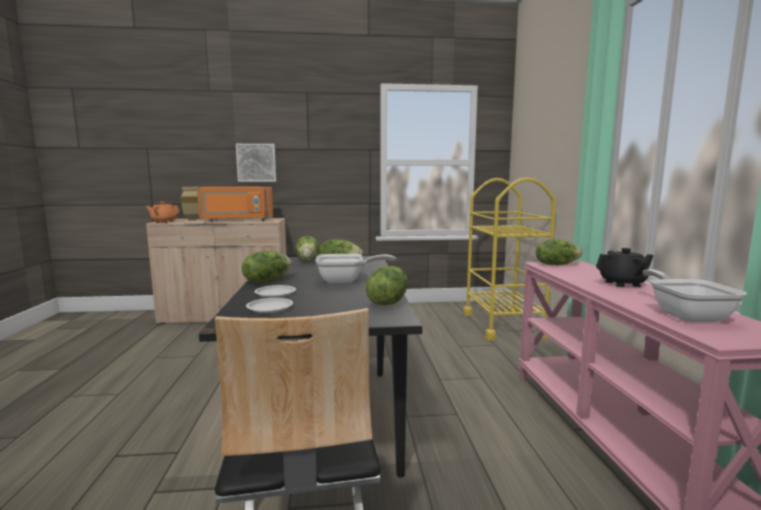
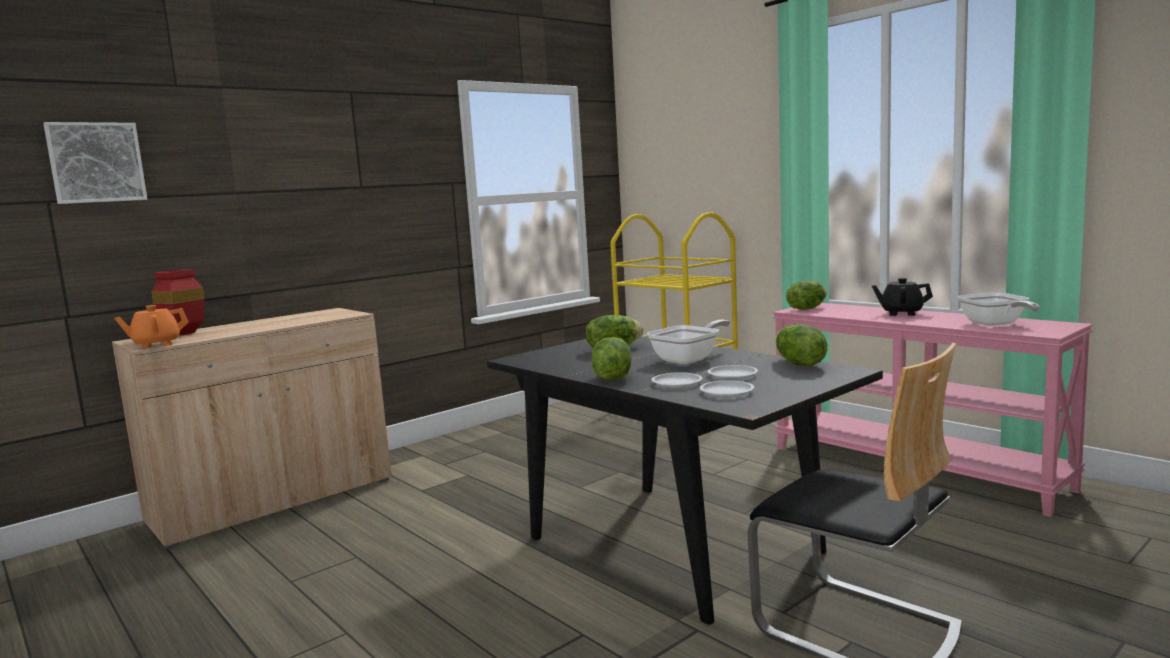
camera: 35 degrees left, 0 degrees up
(191, 219) = (183, 334): beige vase -> red vase
(237, 221) = (289, 322): orange microwave -> none
(256, 163) = (278, 216): picture -> picture (96, 163)
(308, 260) = (558, 353): lettuce -> none
(320, 298) = (732, 375): none -> white plate
(623, 284) = (901, 313): black teapot -> black teapot turned 120 degrees counterclockwise
(685, 315) = (995, 324): frying pan -> frying pan turned 150 degrees counterclockwise

